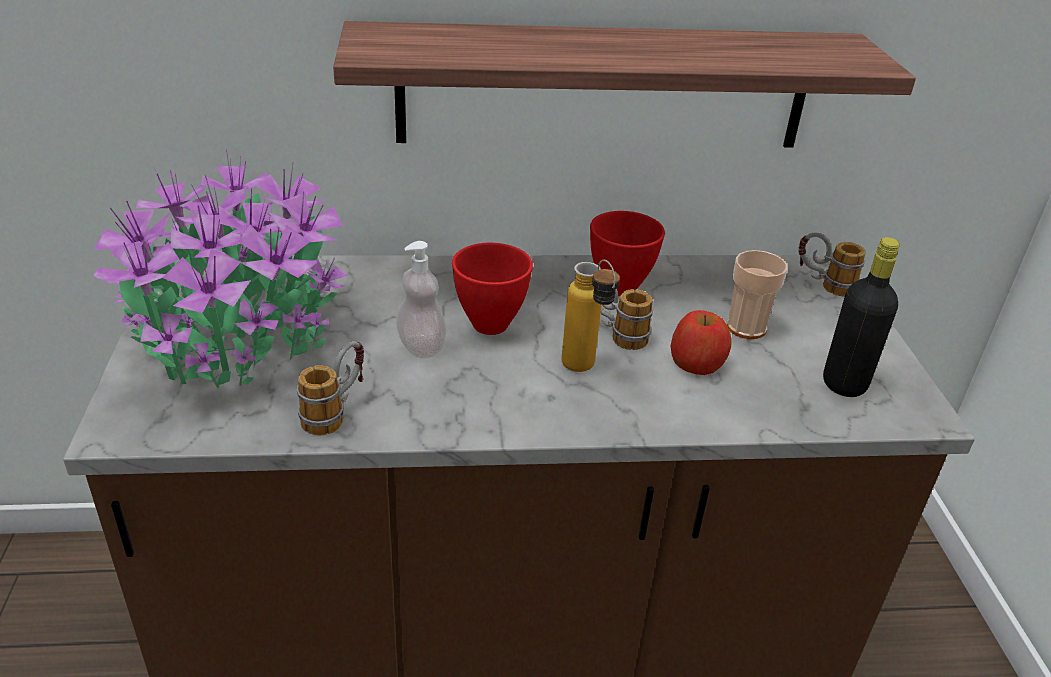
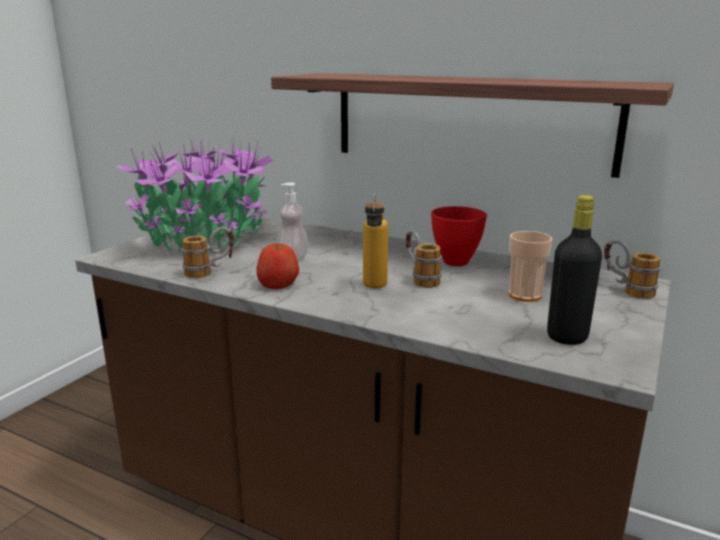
camera: 35 degrees right, 15 degrees down
(488, 325) = (344, 260): red bowl -> none
(696, 362) = (459, 301): apple -> apple (278, 284)

